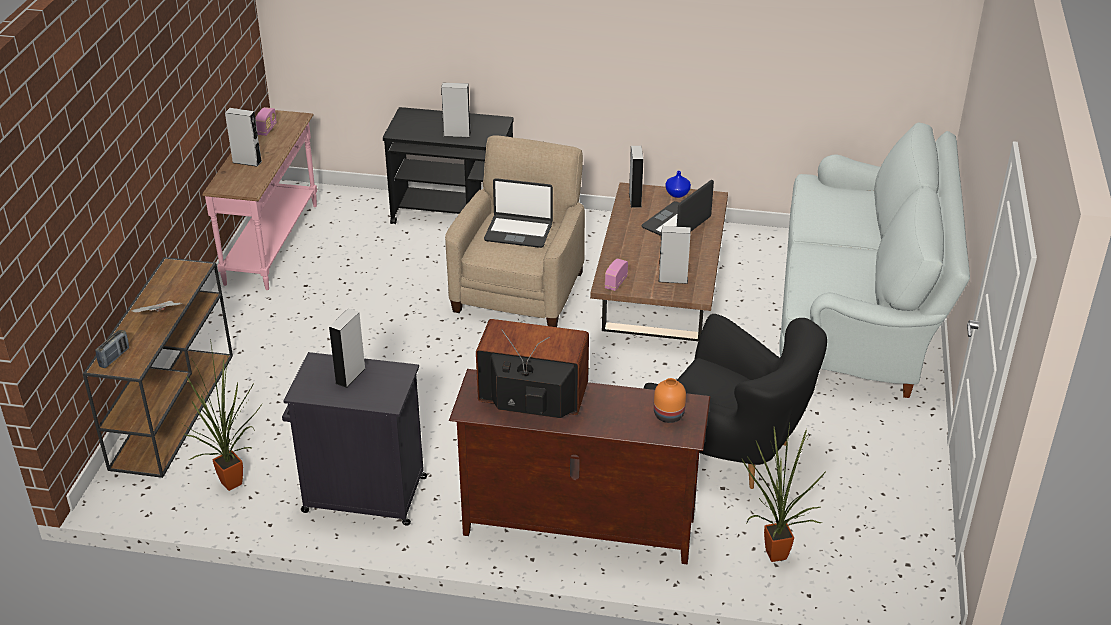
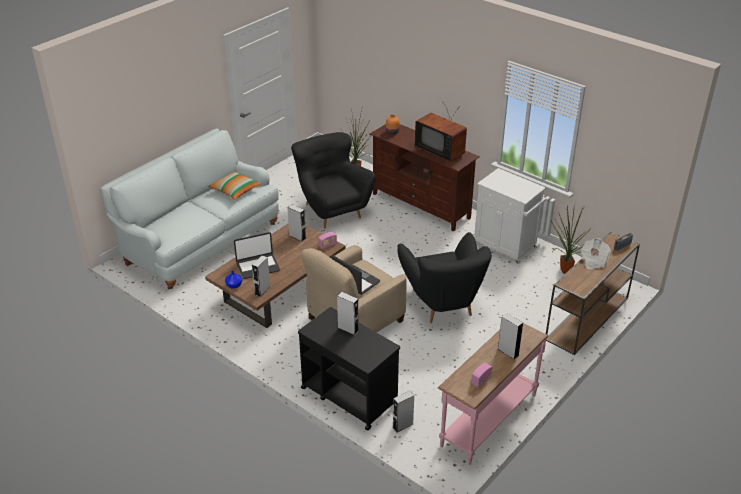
camera: 150 degrees left, 0 degrees up
(350, 375) = (510, 187): grey speaker -> grey speaker (403, 425)
(362, 495) = (505, 246): black cabinet -> white cabinet
(411, 355) = (443, 303): none -> black armchair
(837, 279) = (235, 190): none -> pillow

